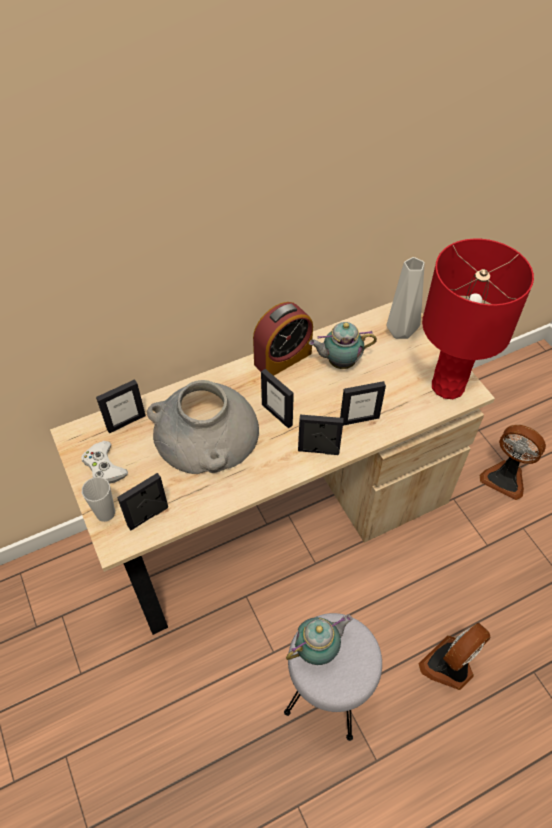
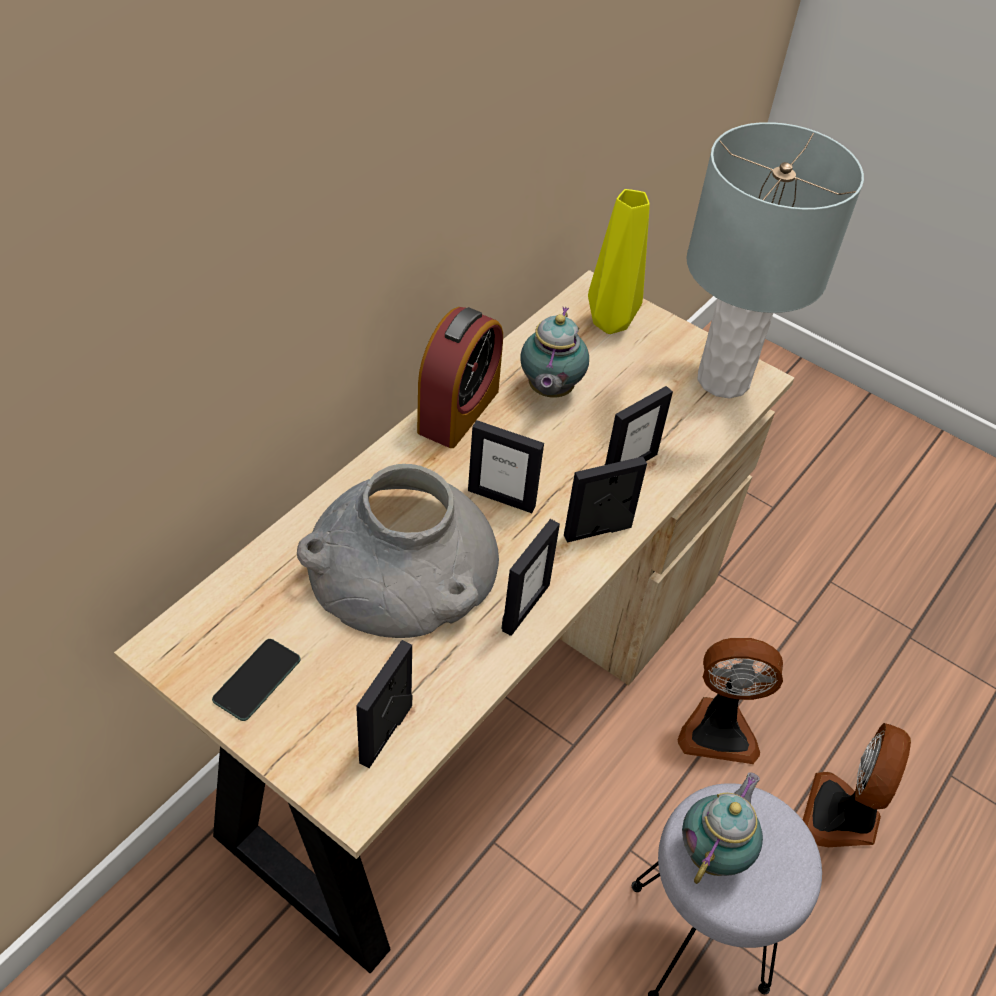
camera: 30 degrees left, 5 degrees down
(104, 467) = (257, 680): white game controller -> phone
(105, 513) = (306, 757): cup -> none
(126, 422) = (253, 592): picture frame -> picture frame (525, 607)
(339, 362) = (549, 391): teapot -> teapot turned 45 degrees counterclockwise
(399, 332) = (608, 324): grey vase -> yellow vase
(448, 386) = (723, 379): red table lamp -> grey table lamp
(505, 477) = (770, 519): fan -> fan (719, 729)

